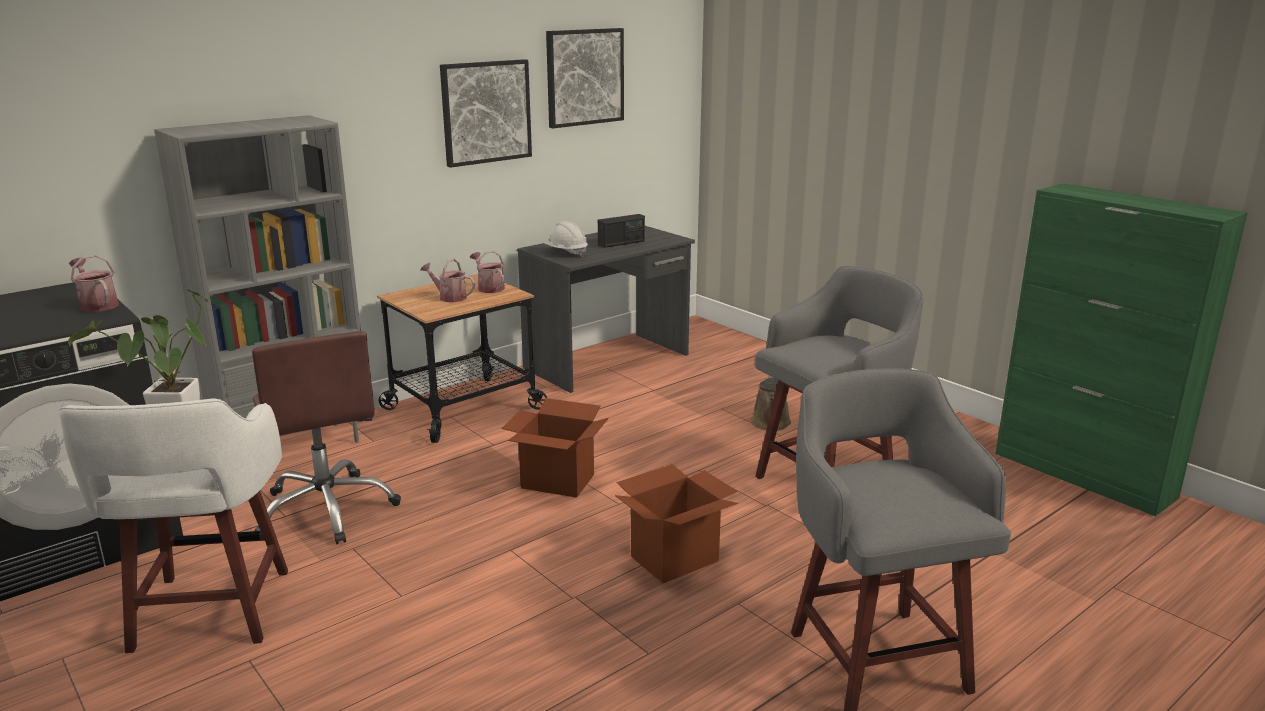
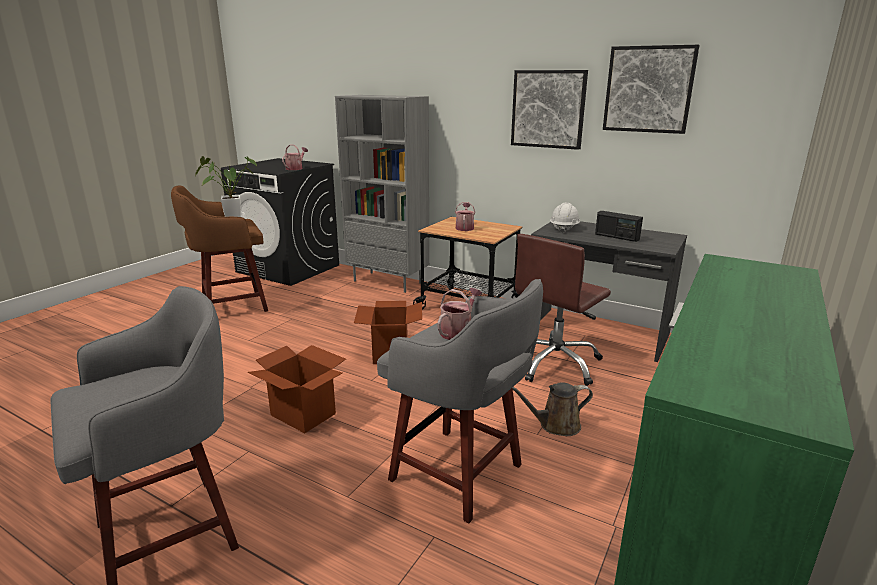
camera: 70 degrees right, 0 degrees up
(209, 613) = (231, 306): white stool -> brown stool
(327, 509) = (328, 304): brown office chair -> brown office chair (555, 363)
(489, 287) = (494, 232): watering can -> watering can (458, 331)

